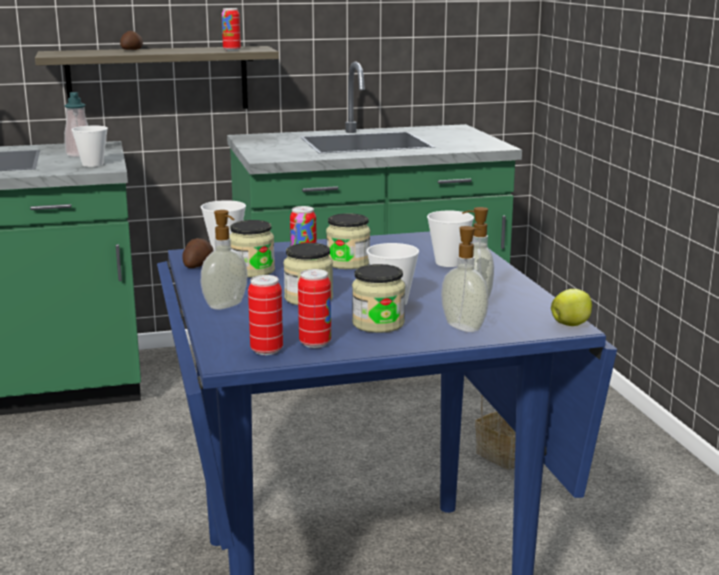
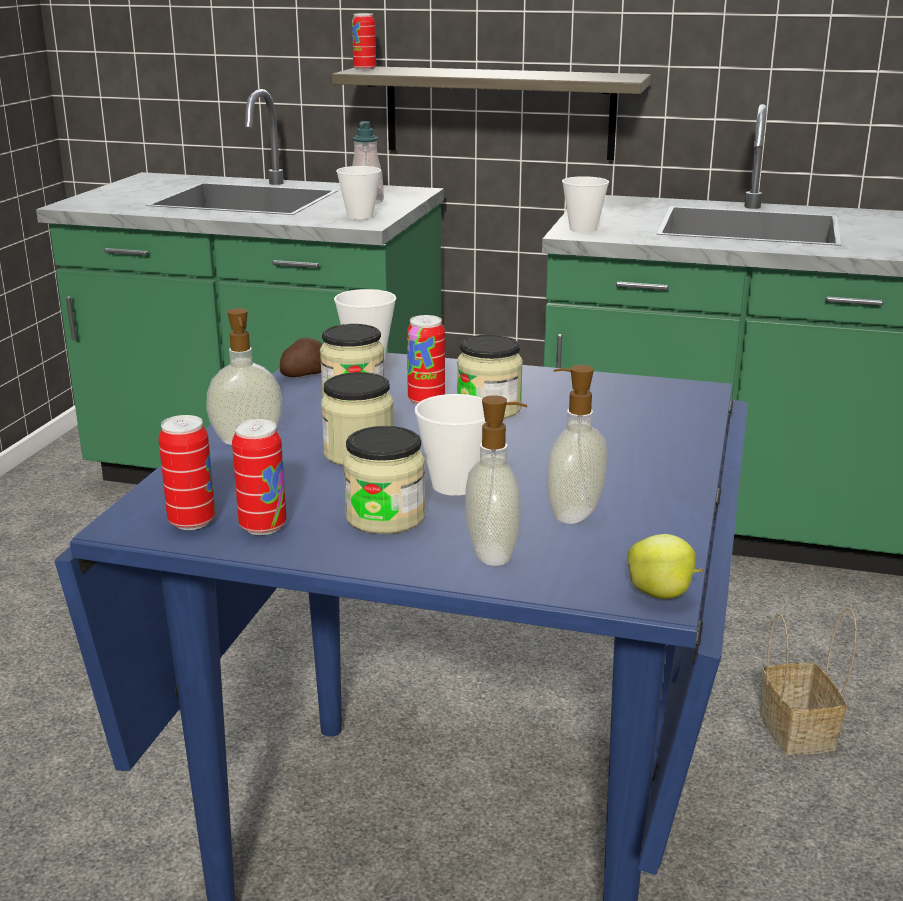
camera: 30 degrees right, 5 degrees up
(132, 49) = (465, 70): potato -> none
(231, 50) = (582, 77): can -> can (364, 69)
(449, 263) = (628, 437): cup -> cup (583, 229)

